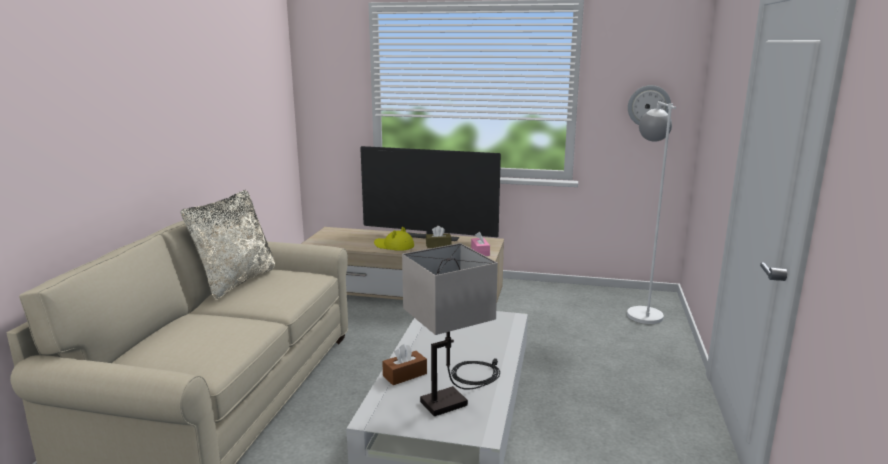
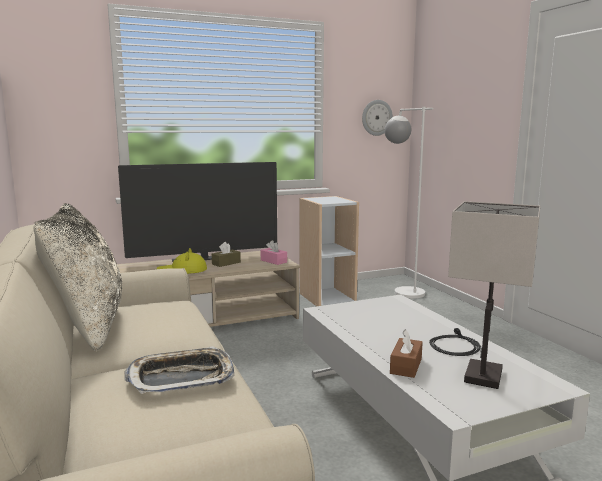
camera: 35 degrees left, 5 degrees down
(226, 331) = (181, 377): none -> tray
(550, 298) = (327, 297): none -> bookcase

